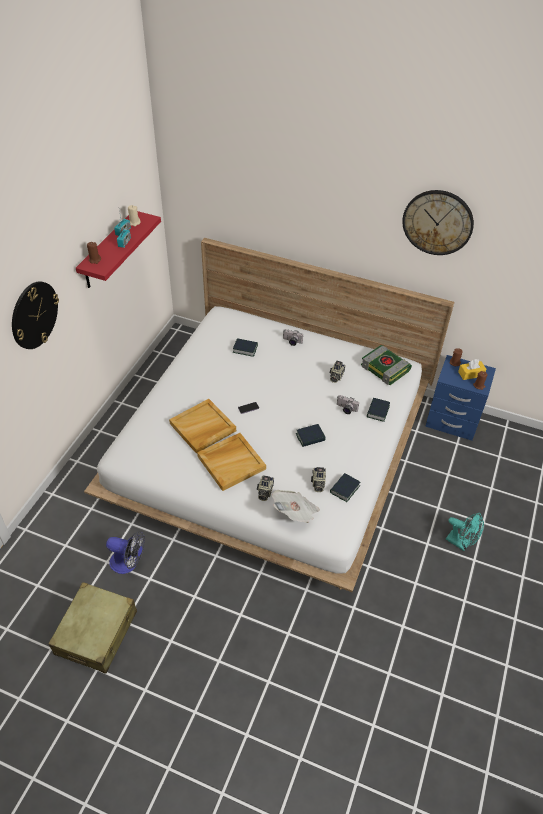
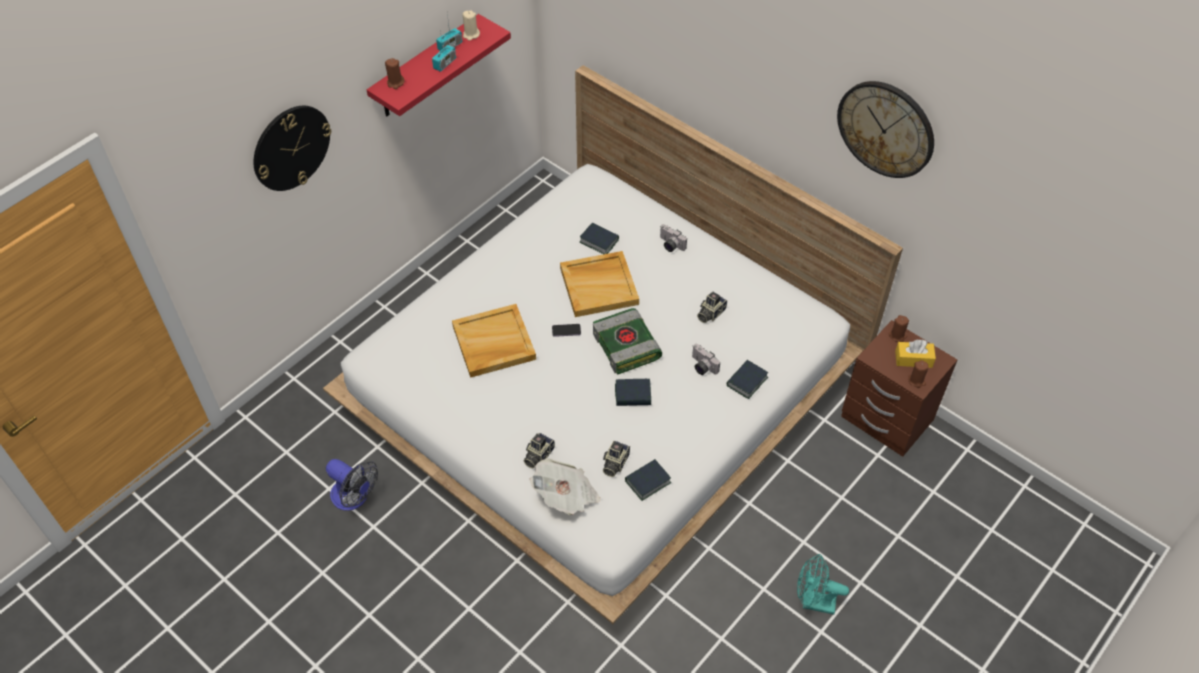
camera: 20 degrees right, 5 degrees up
(97, 633) = (284, 576): beige suitcase -> none
(231, 462) = (511, 402): beige tray -> beige tray (599, 285)
(386, 368) = (789, 319): book -> book (627, 346)
(452, 421) = (886, 418): blue nightstand -> brown nightstand
(461, 543) = (813, 602): turquoise fan -> turquoise fan turned 135 degrees clockwise

